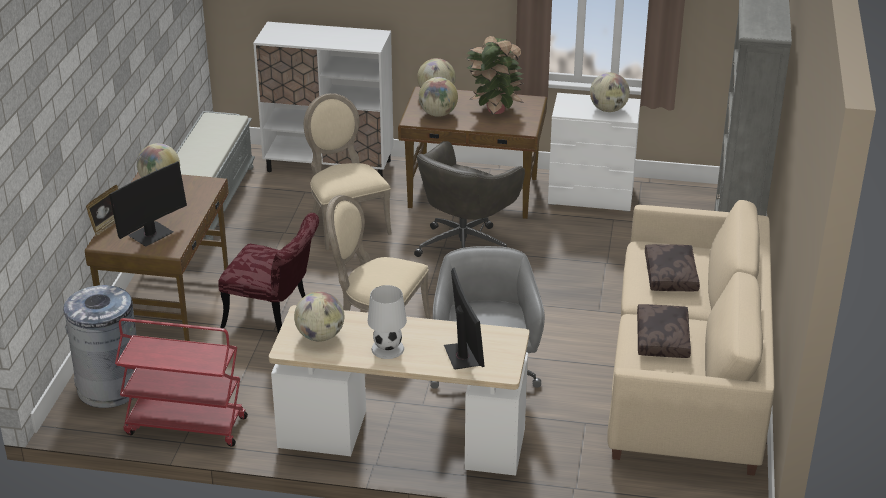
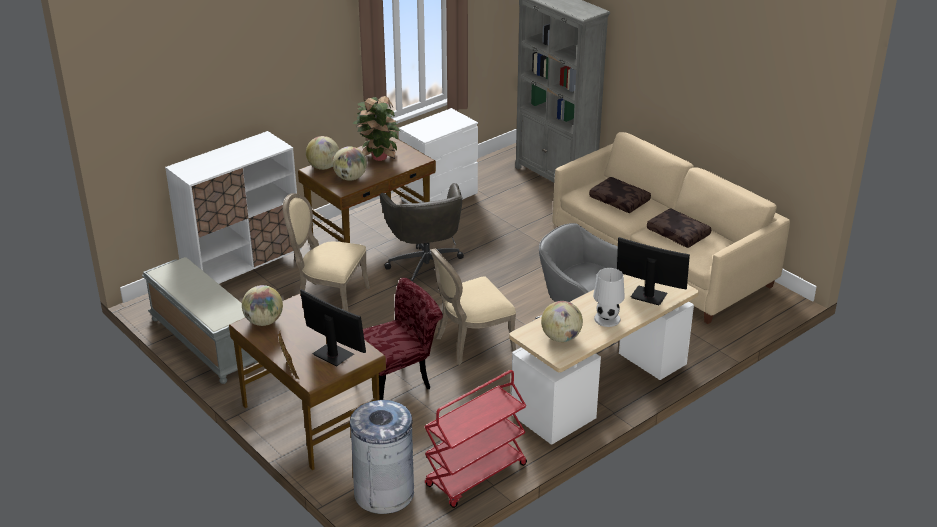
camera: 50 degrees left, 0 degrees up
(151, 234) = (333, 354): monitor -> monitor turned 45 degrees counterclockwise
(608, 109) = (447, 122): globe -> none

